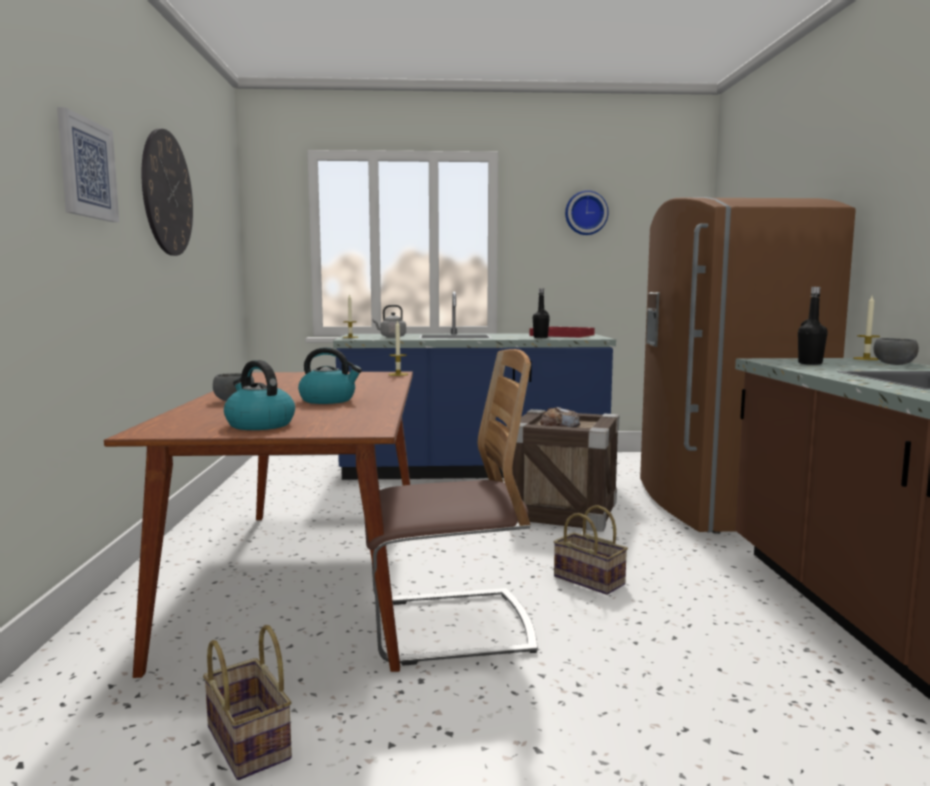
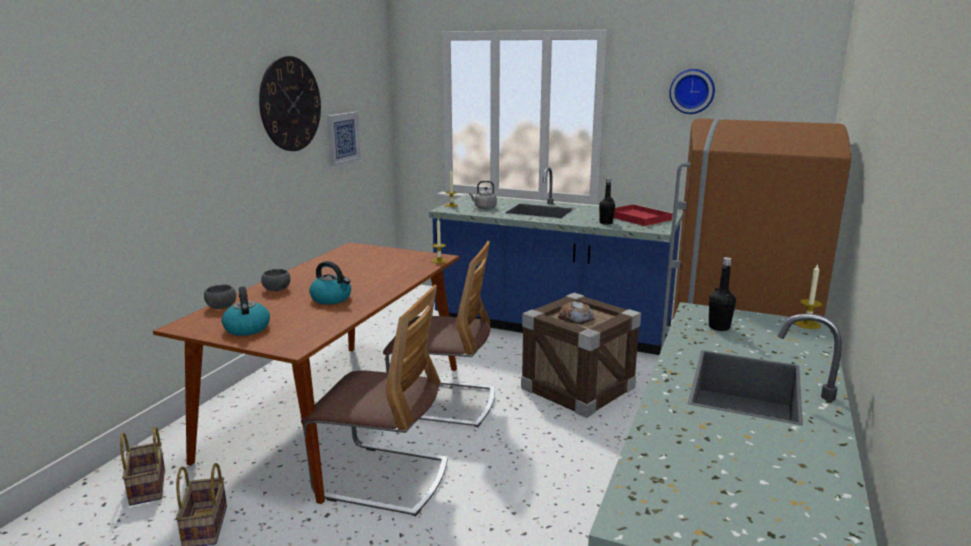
camera: 25 degrees right, 10 degrees up
(86, 169) = (198, 118): picture -> picture (342, 138)
(436, 545) = (444, 403): none -> chair
(591, 580) = (521, 465): basket -> basket (149, 487)
(893, 364) = (799, 343): grey bowl -> grey bowl (220, 307)

